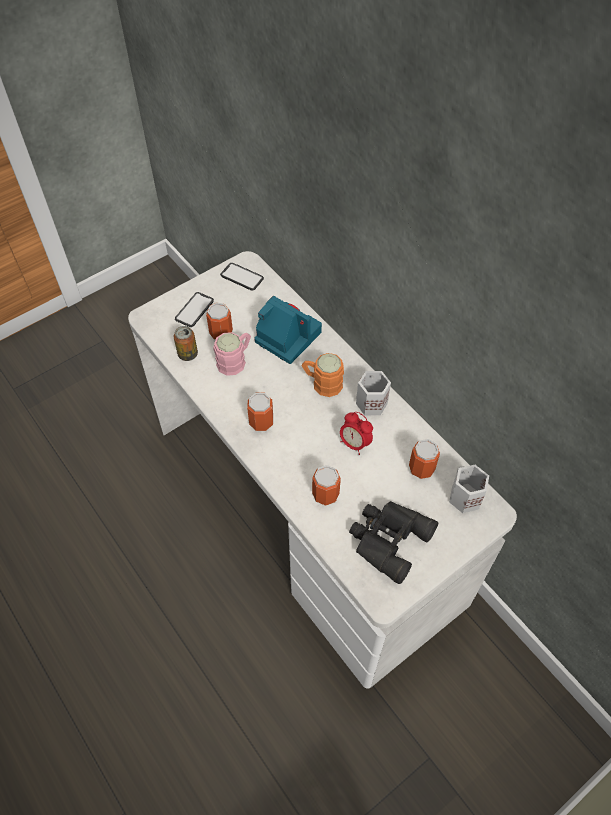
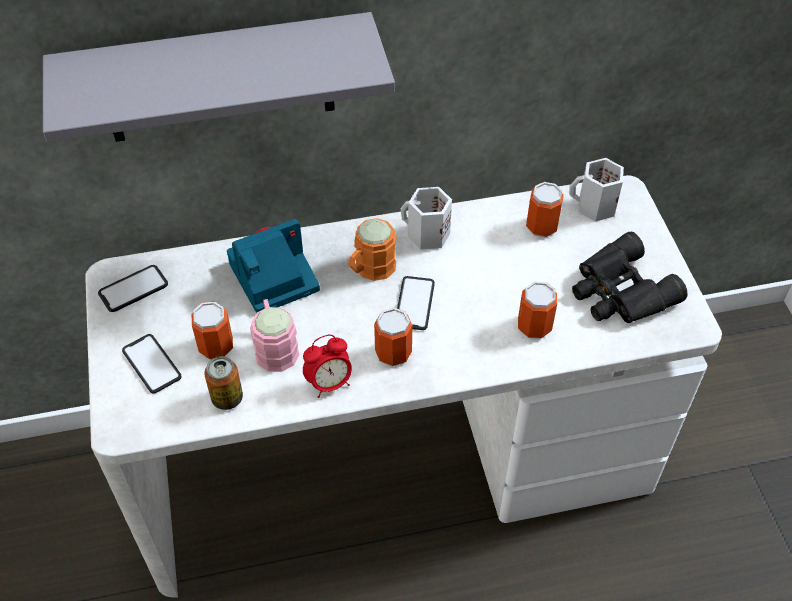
camera: 65 degrees left, 5 degrees down
(307, 418) = (414, 303): none -> phone
(323, 207) = (218, 79): none -> grey shelf
(354, 443) = (477, 272): alarm clock -> alarm clock (329, 383)

